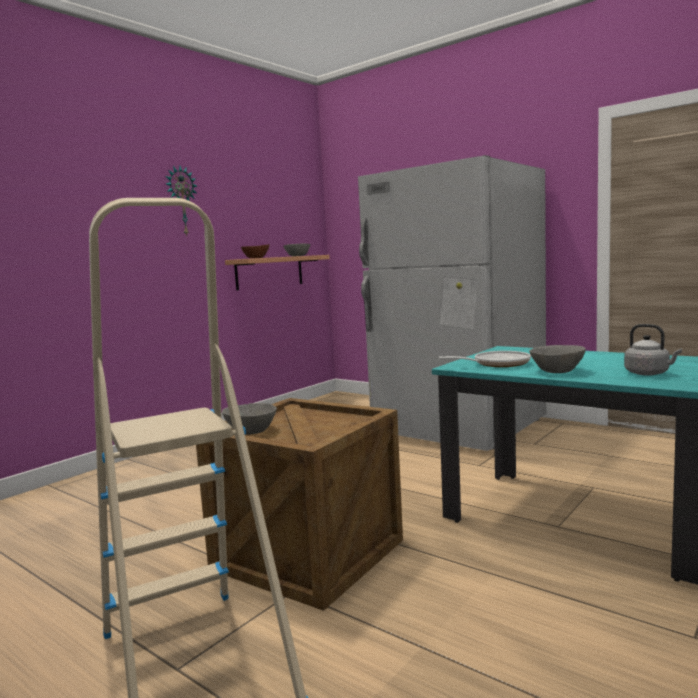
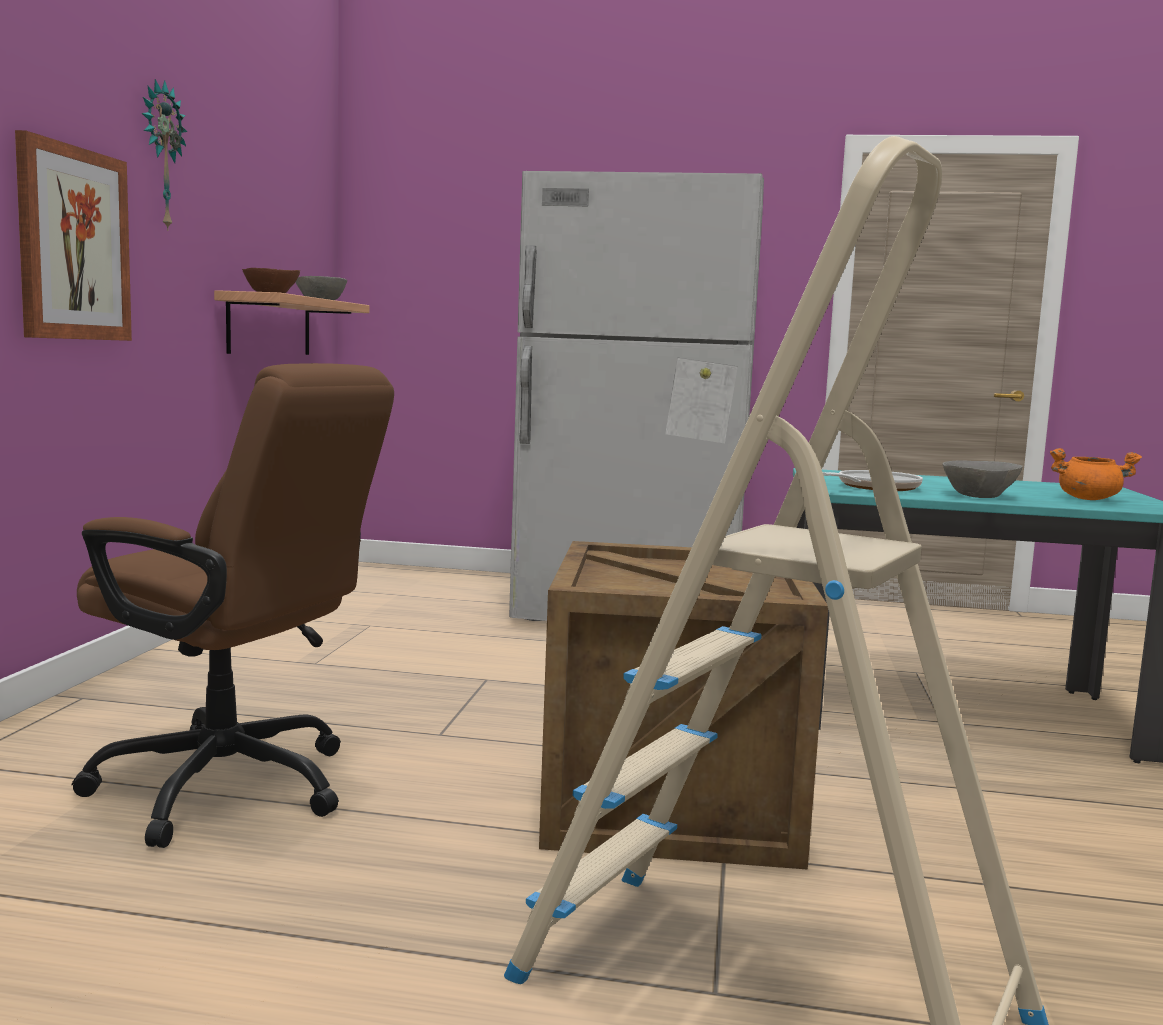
camera: 30 degrees left, 0 degrees up
(125, 252) = (73, 244): none -> picture
(129, 515) = (235, 790): none -> brown office chair
(252, 431) = (625, 589): grey bowl -> none
(649, 373) = (1088, 499): grey kettle -> orange cooking pot

